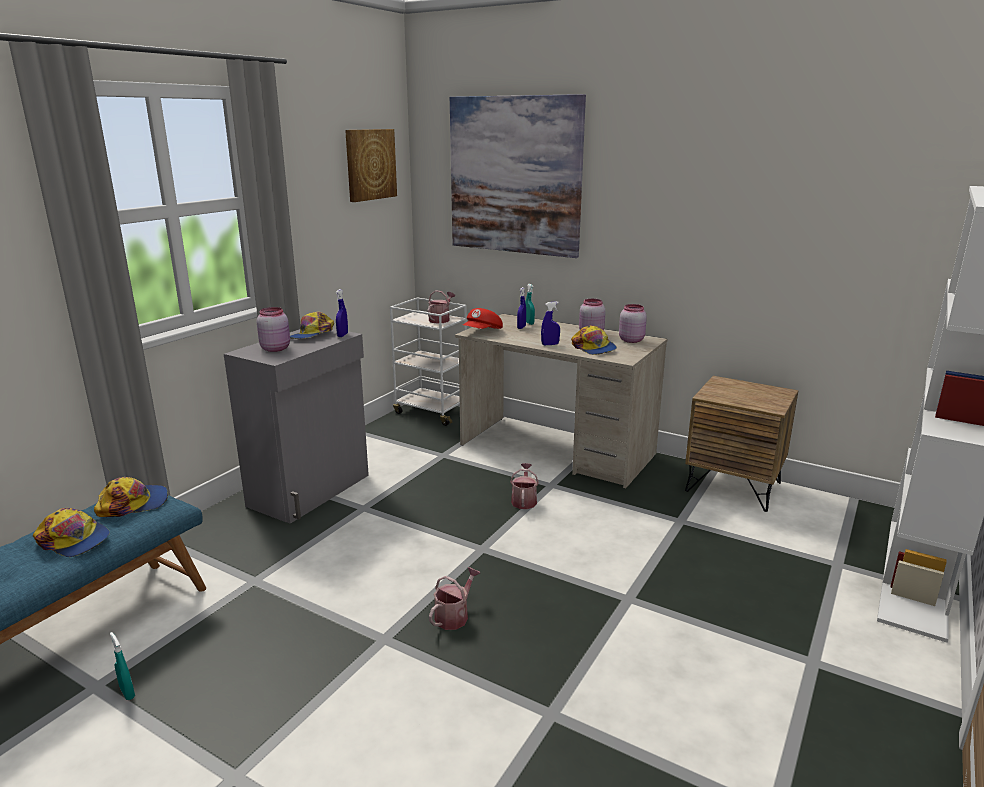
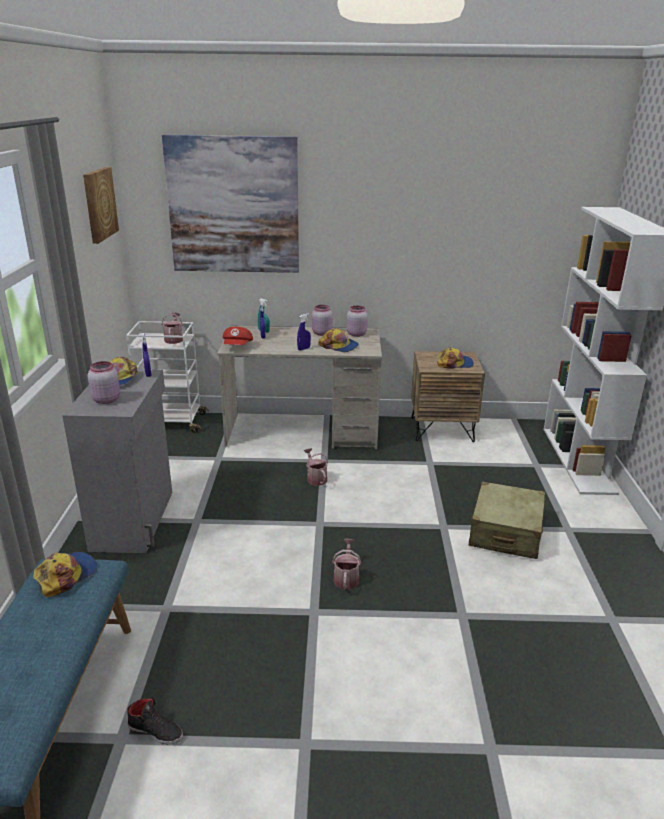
camera: 30 degrees left, 5 degrees up
(74, 540) = (53, 624): cap -> cap (454, 363)
(127, 693) = (156, 730): turquoise spray bottle -> black shoe
(710, 633) = (505, 532): none -> beige suitcase

